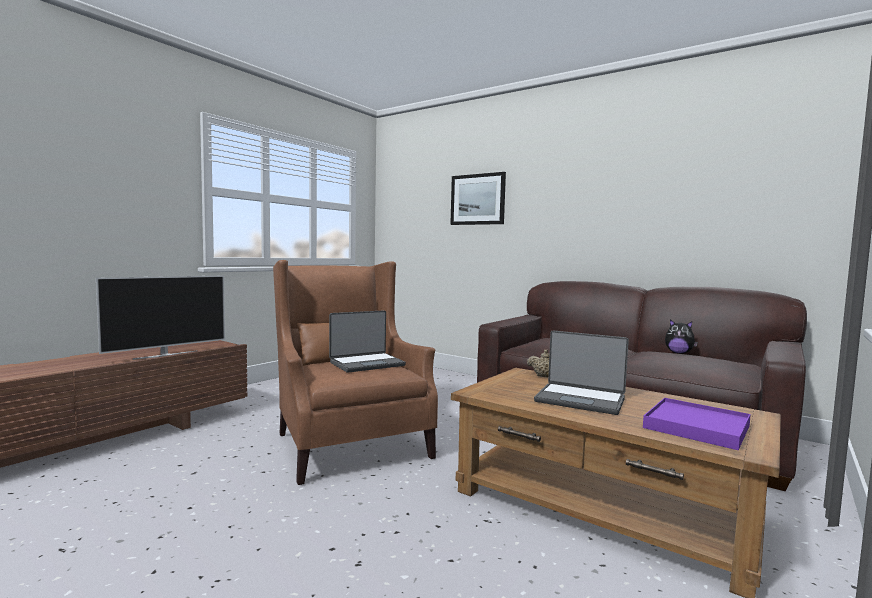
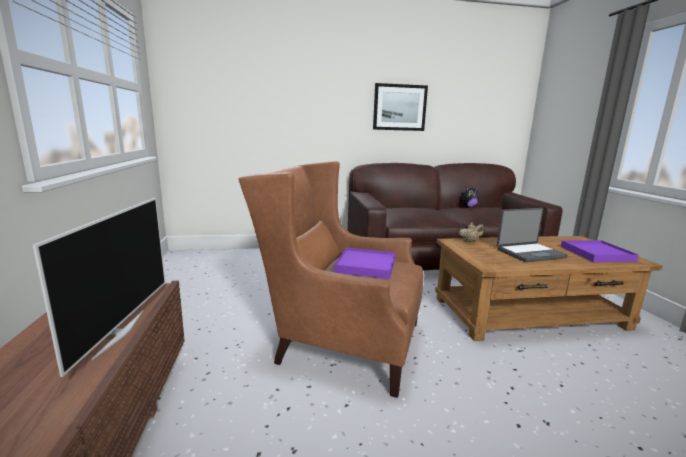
camera: 45 degrees left, 10 degrees up
(366, 363) = (365, 265): laptop -> purple tray
(477, 199) = (289, 89): picture -> picture (399, 107)

